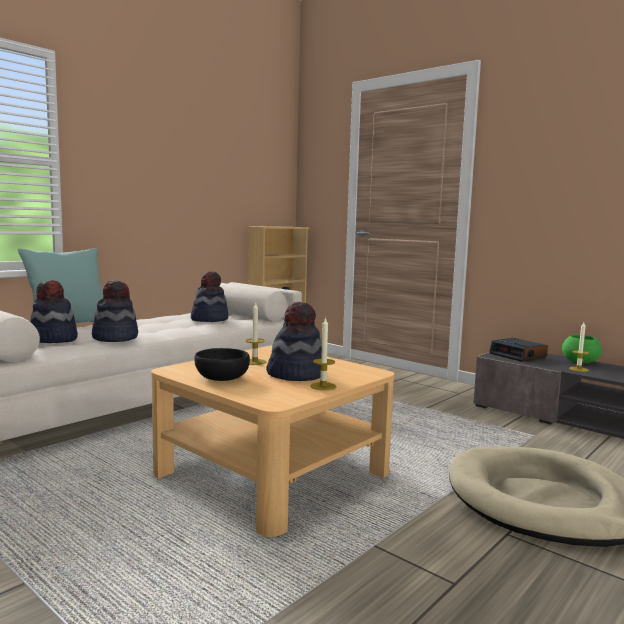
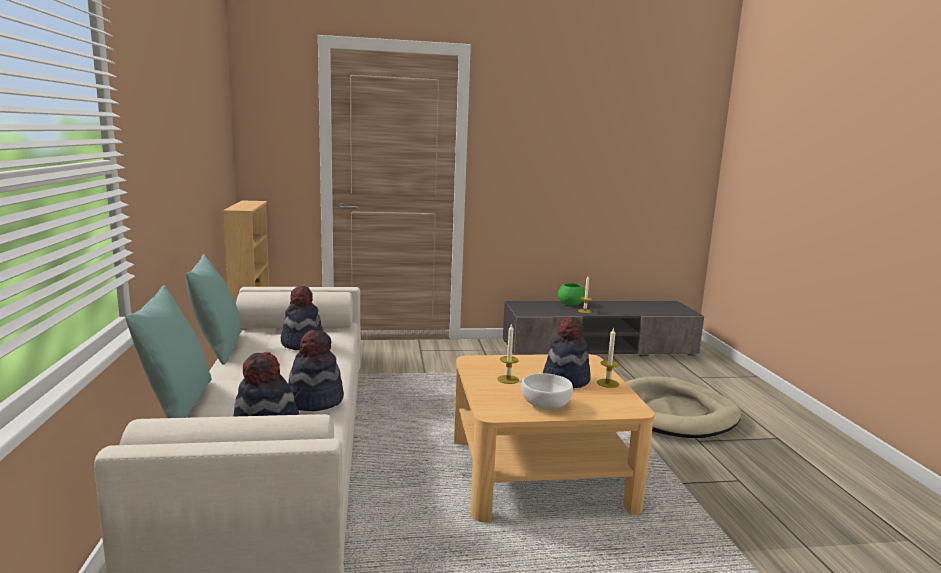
camera: 50 degrees left, 5 degrees up
(167, 314) = (218, 348): none -> turquoise pillow
(221, 378) = (546, 404): black bowl -> white bowl
(518, 355) = (533, 308): alarm clock -> none

